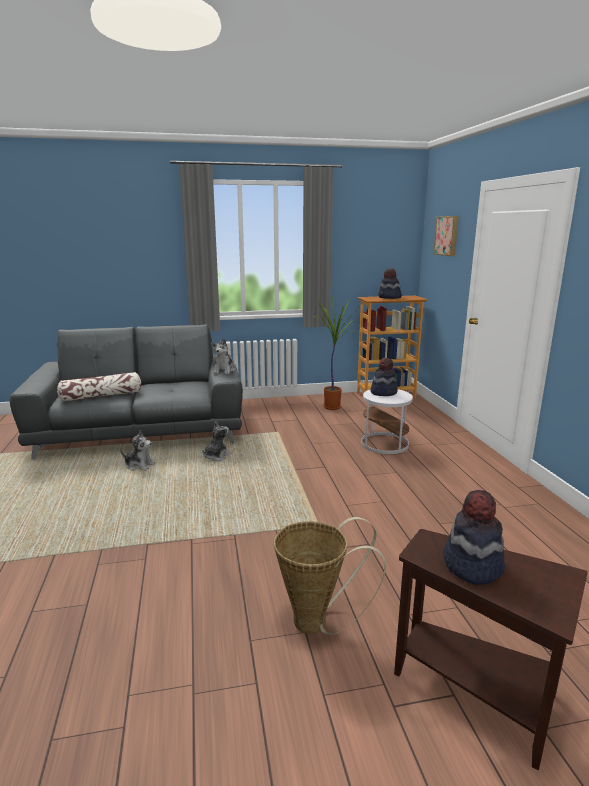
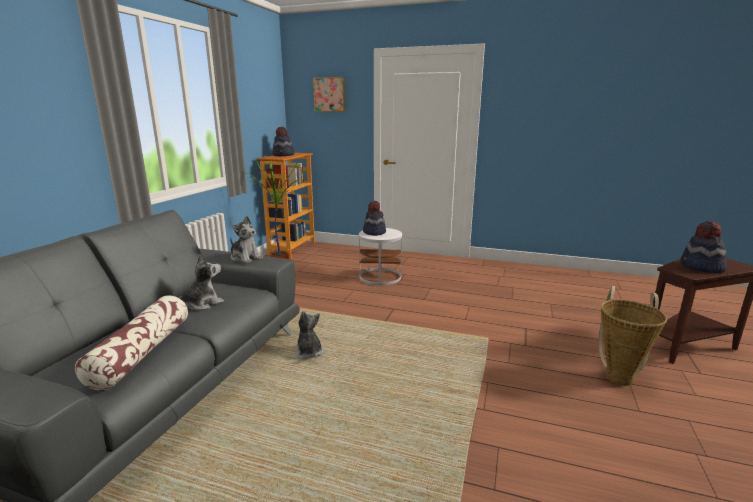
camera: 60 degrees left, 0 degrees up
(139, 465) = (265, 411): plush toy -> plush toy (202, 304)

